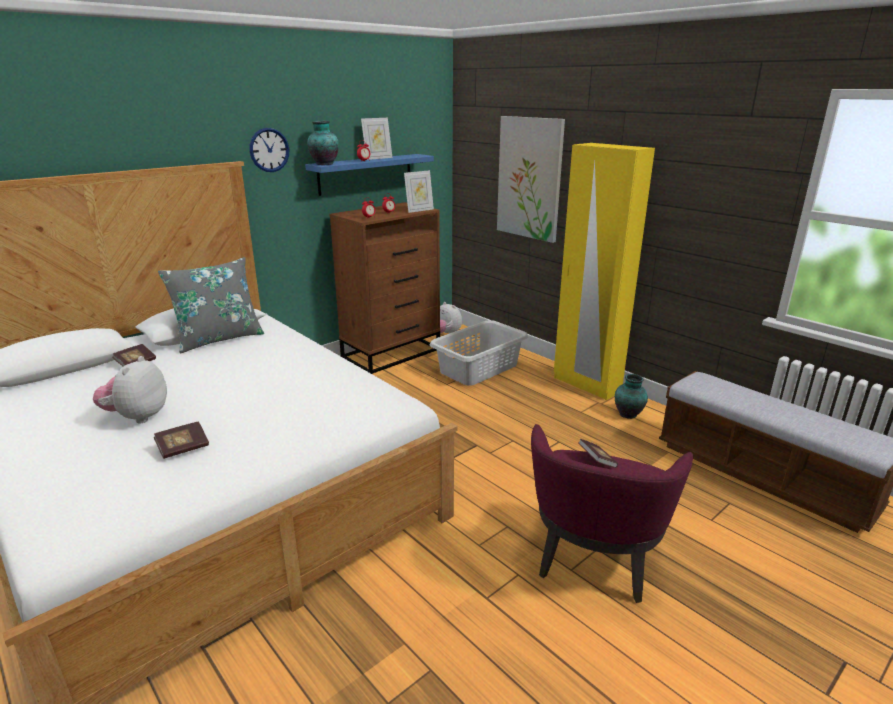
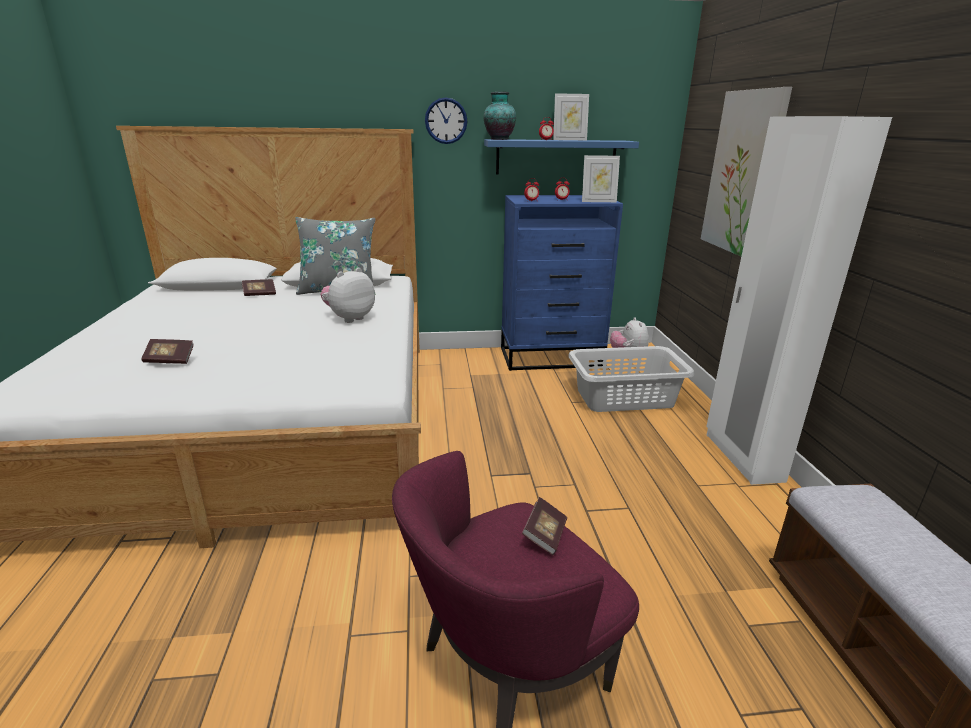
camera: 35 degrees right, 0 degrees up
(137, 417) = (191, 329): plush toy -> plush toy (349, 318)
(392, 353) = (552, 357): brown dresser -> blue dresser
(586, 385) = (742, 457): yellow wardrobe -> white wardrobe
(629, 414) = (765, 514): vase -> none

